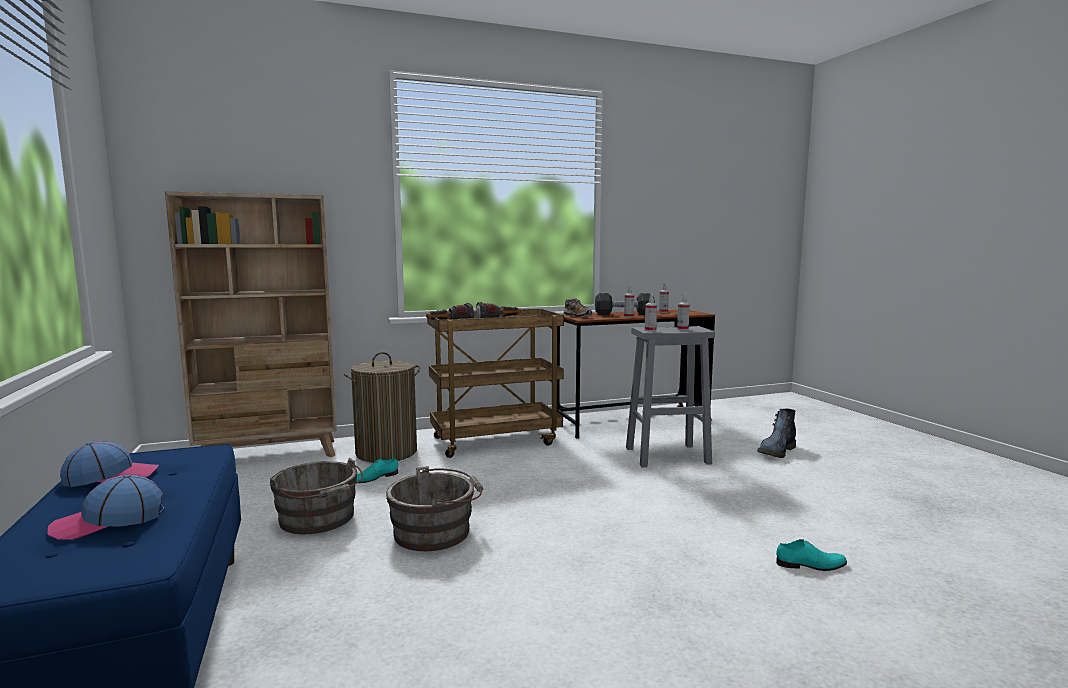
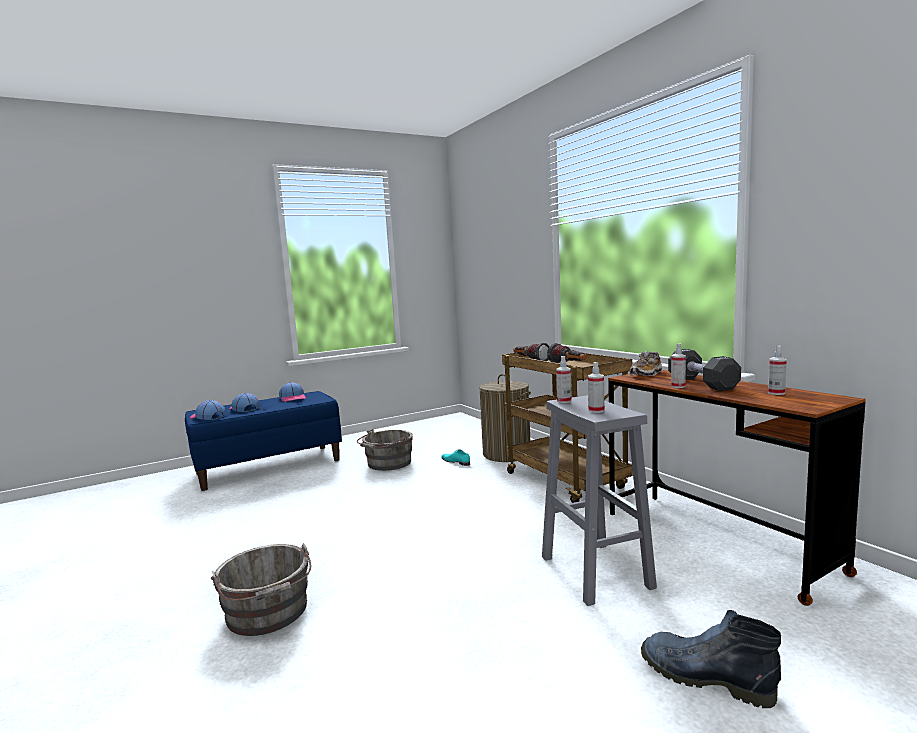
camera: 80 degrees right, 0 degrees up
(115, 560) = (207, 416): none -> cap
(270, 455) = (480, 431): beige bookcase -> none
(436, 532) = (373, 494): grey bucket -> grey bucket (268, 613)
(811, 565) = (308, 667): turquoise shoe -> none

